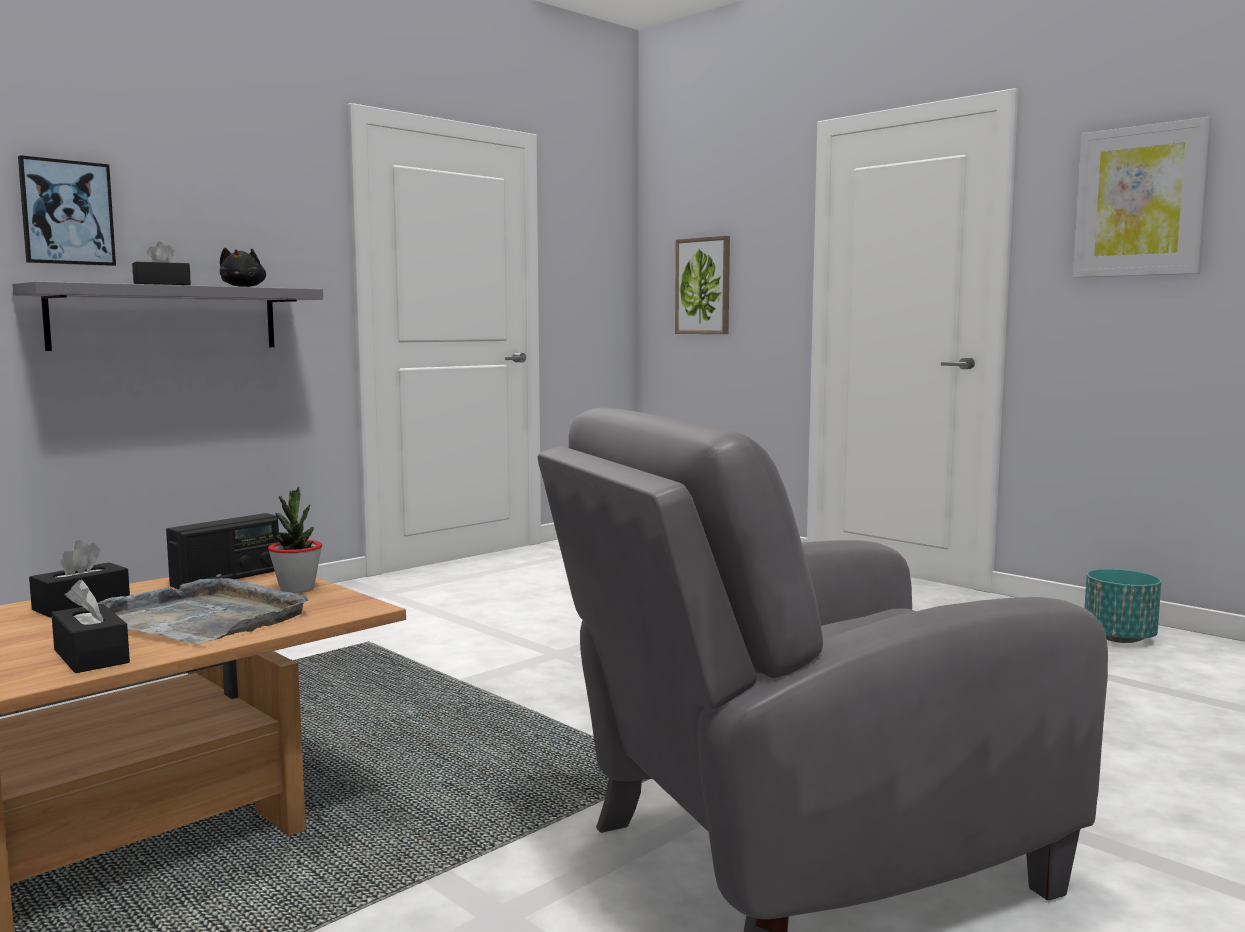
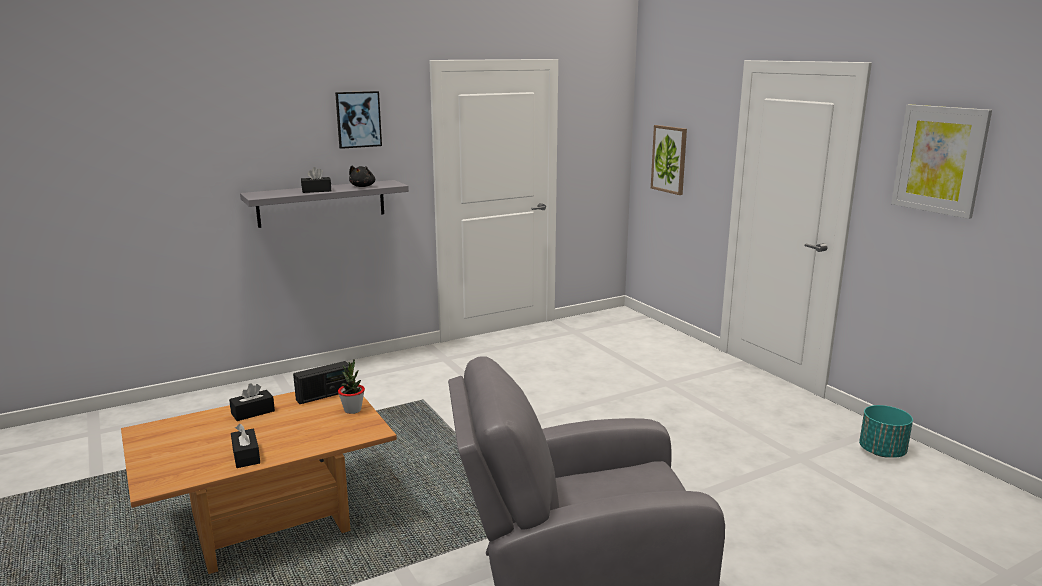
camera: 15 degrees right, 10 degrees up
(67, 212) = (266, 150): picture -> picture (358, 119)
(203, 618) = (302, 431): grey tray -> none

